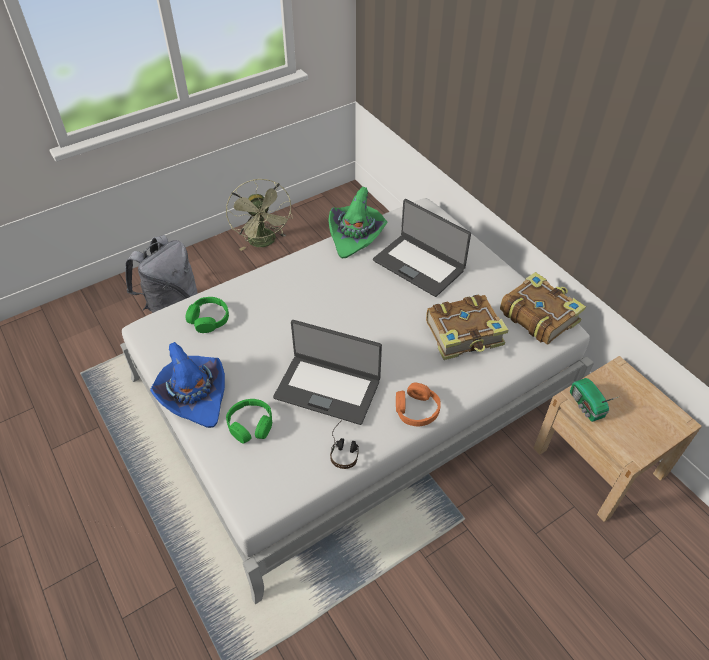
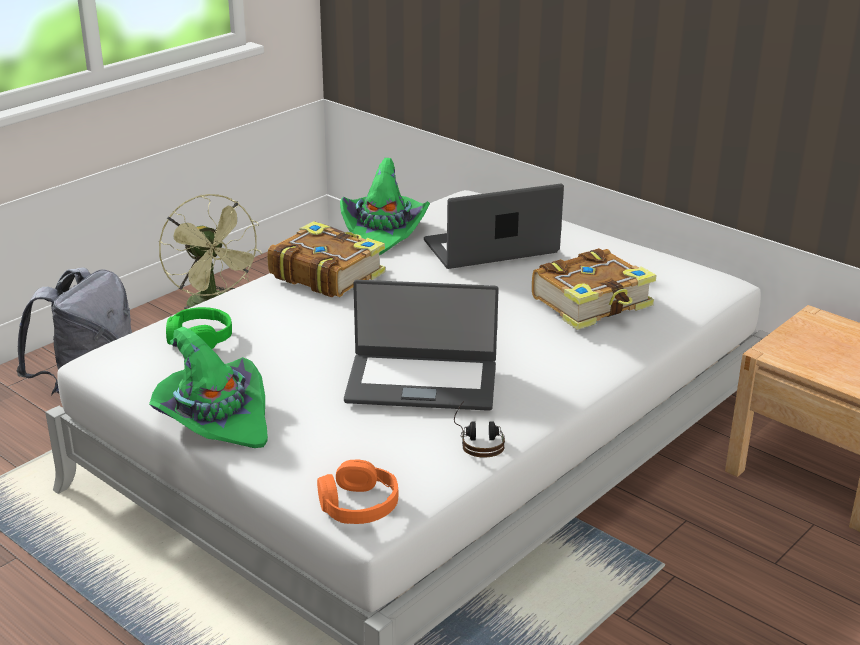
camera: 15 degrees left, 20 degrees down
(194, 394) = (214, 418): blue hat -> green hat
(250, 425) = (321, 436): green headphones -> none
(416, 410) = (563, 386): orange headphones -> orange headphones (358, 505)
(419, 265) = (491, 248): laptop -> laptop turned 135 degrees clockwise
(538, 315) = (683, 273): book -> book (326, 274)
(586, 406) = (792, 356): radio -> none

